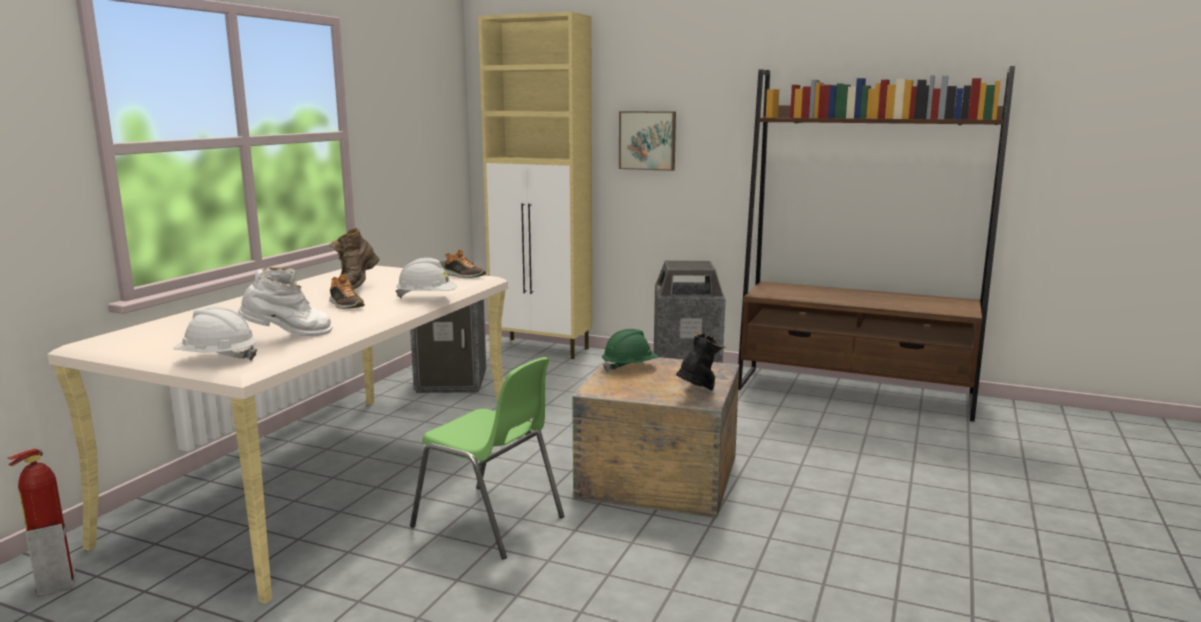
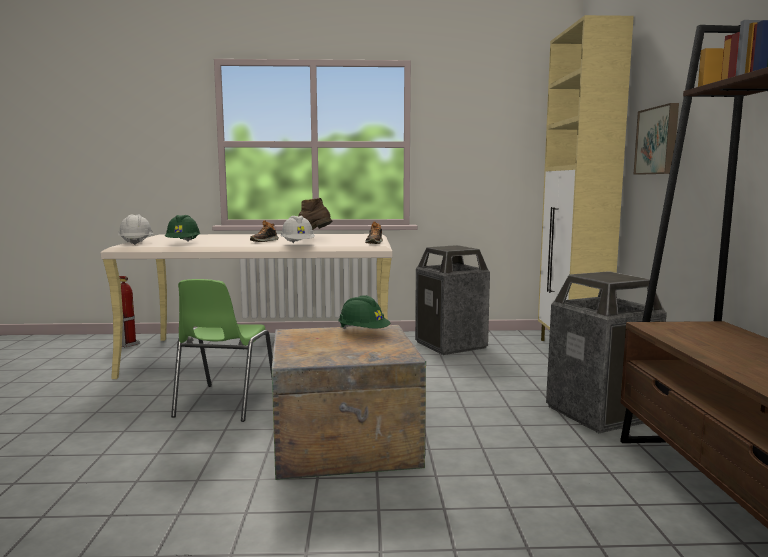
camera: 65 degrees right, 5 degrees down
(289, 337) = (183, 243): white boot -> green hard hat
(698, 394) = (311, 357): black boot -> none

